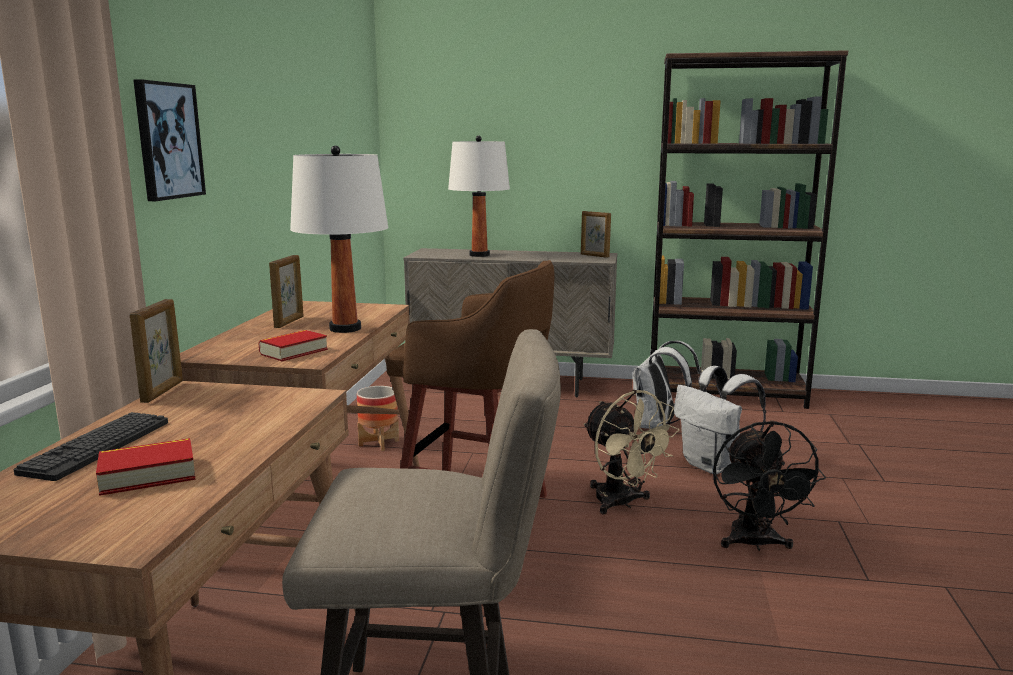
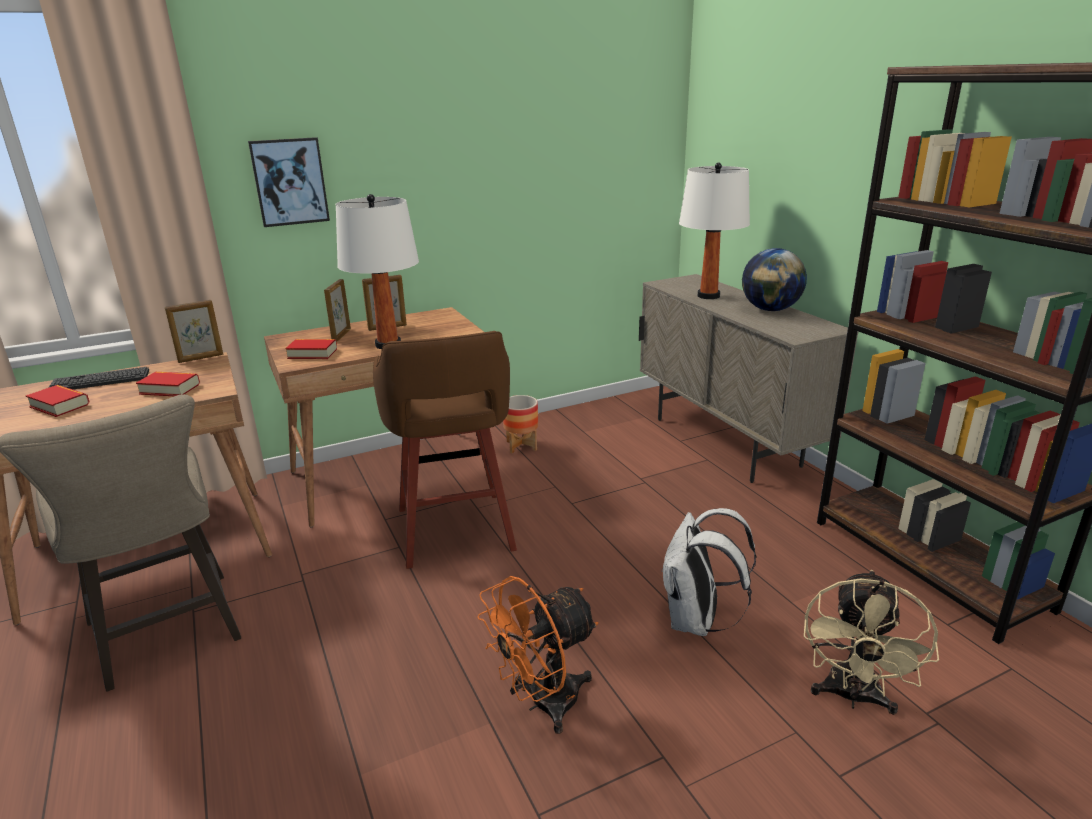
camera: 55 degrees right, 10 degrees up
(247, 414) = (170, 389): none -> book
(541, 253) = (770, 309): none -> globe
(594, 256) = (812, 328): picture frame -> picture frame (341, 335)
(622, 503) = (543, 594): beige fan -> beige fan (852, 697)
(658, 426) = (750, 553): white backpack -> none
(755, 544) = (542, 704): black fan -> orange fan

